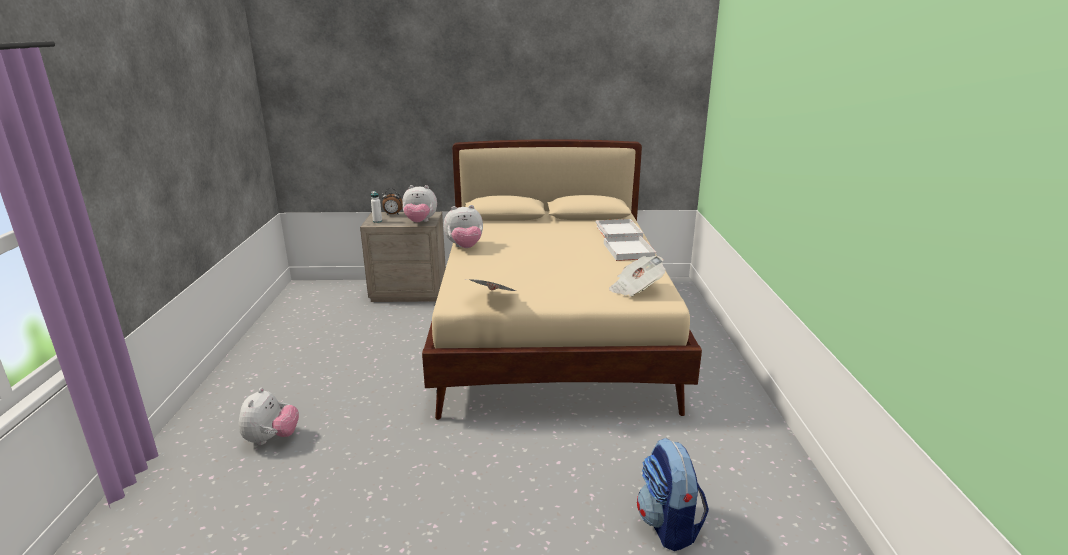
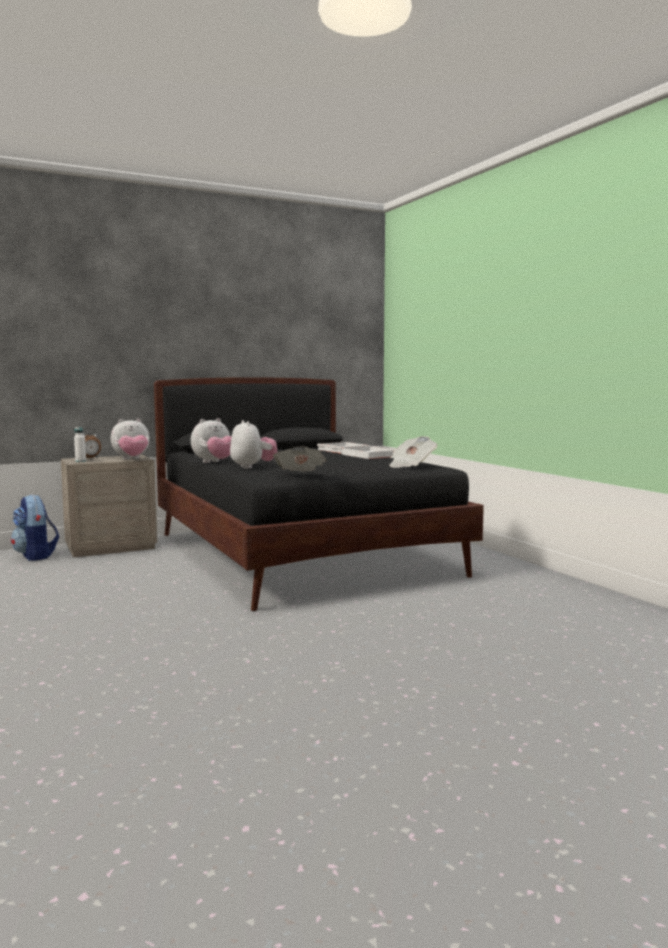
camera: 25 degrees left, 15 degrees down
(271, 439) = (82, 649): plush toy -> plush toy (252, 467)
(552, 334) = (301, 553): beige bed -> black bed
(668, 525) = (529, 626): backpack -> backpack (36, 556)

